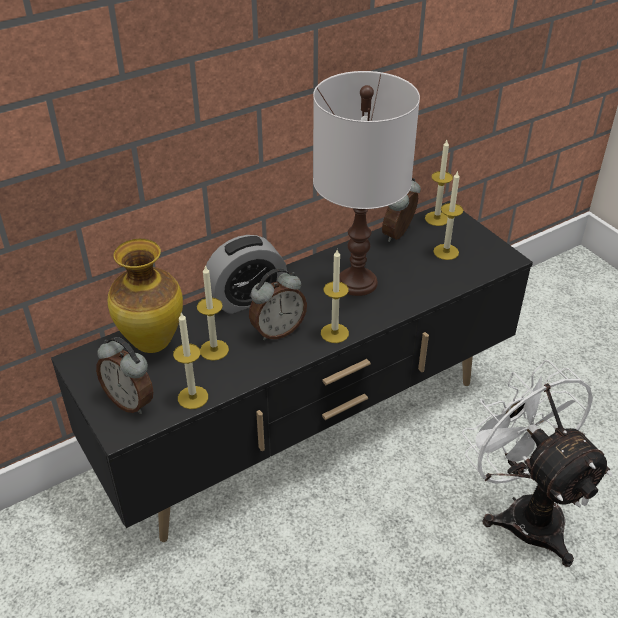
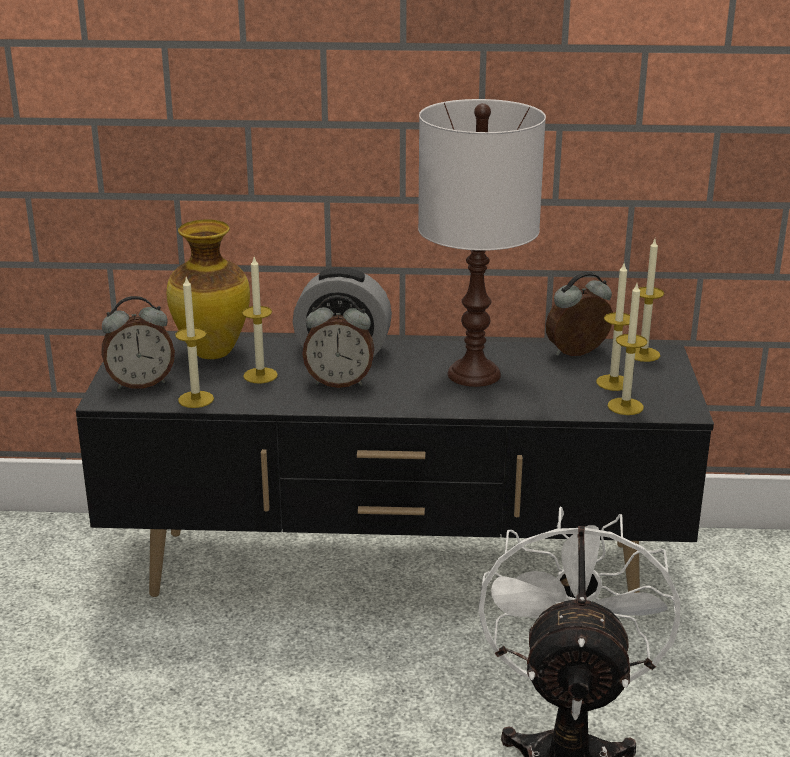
camera: 35 degrees right, 15 degrees down
(130, 401) = (141, 383): alarm clock -> alarm clock turned 90 degrees counterclockwise
(334, 333) = (393, 402): candle -> candle (625, 406)

